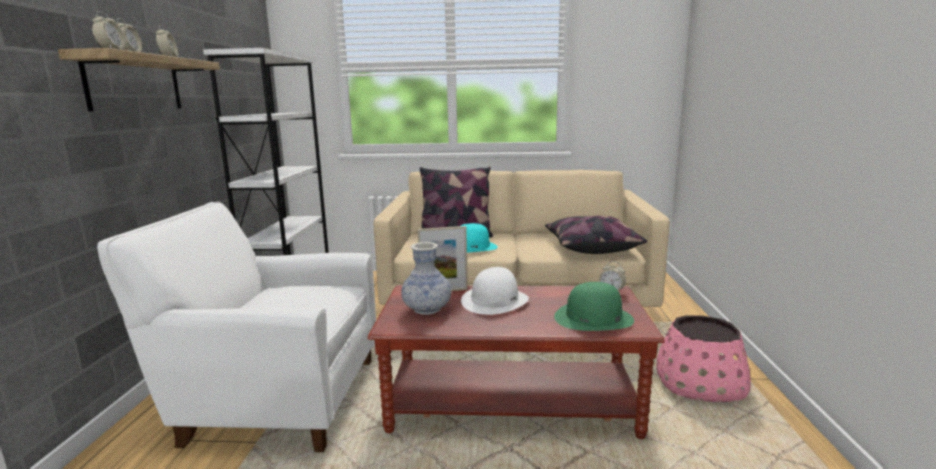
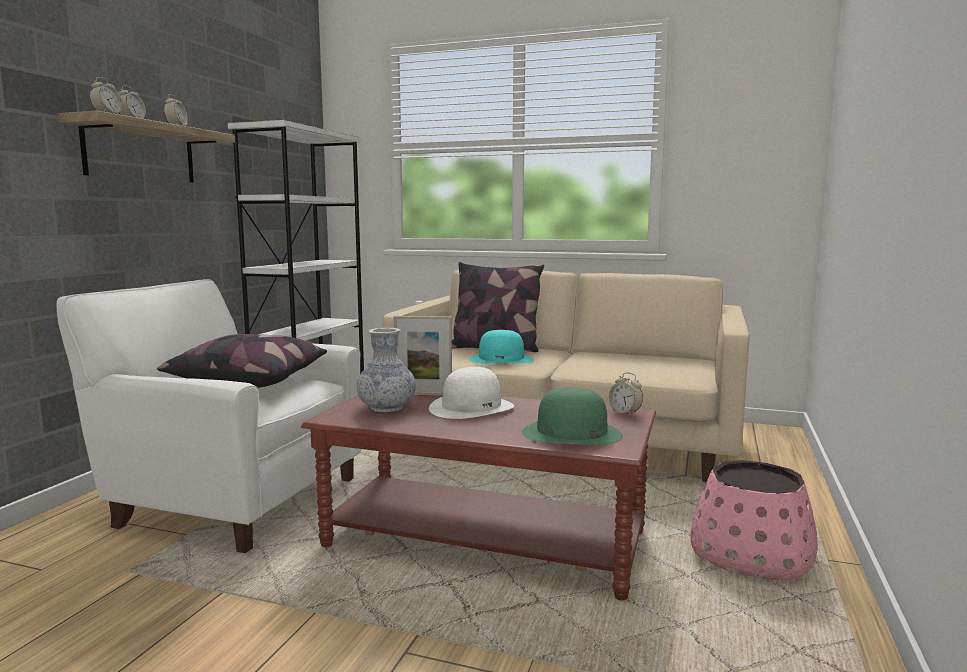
camera: 15 degrees right, 5 degrees down
(590, 248) = (651, 371): pillow -> pillow (251, 381)

